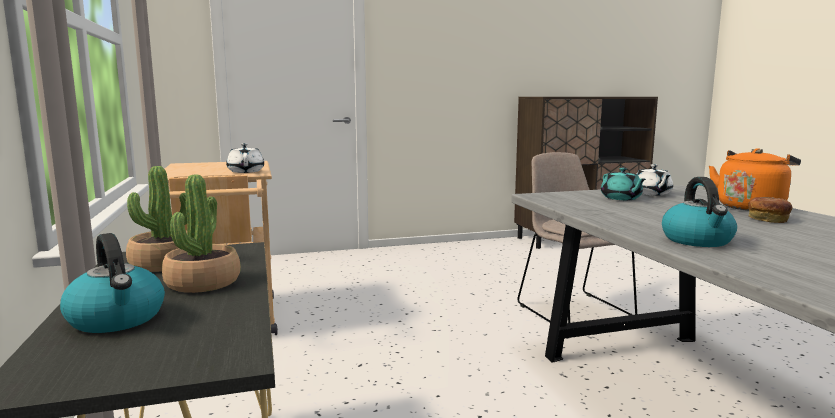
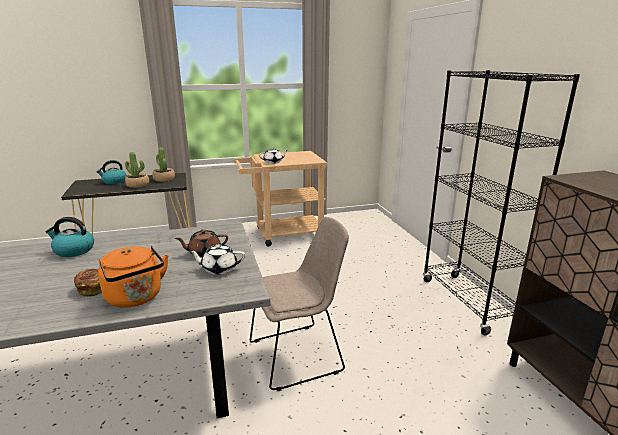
camera: 90 degrees right, 10 degrees up
(453, 249) = (468, 303): none -> black bookcase
(621, 198) = (204, 253): turquoise teapot -> brown teapot

